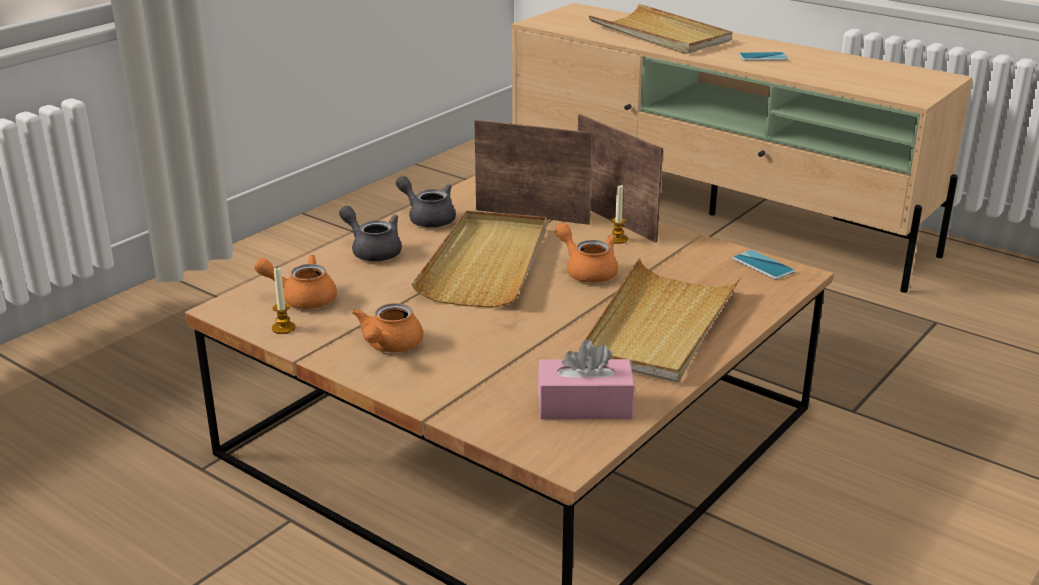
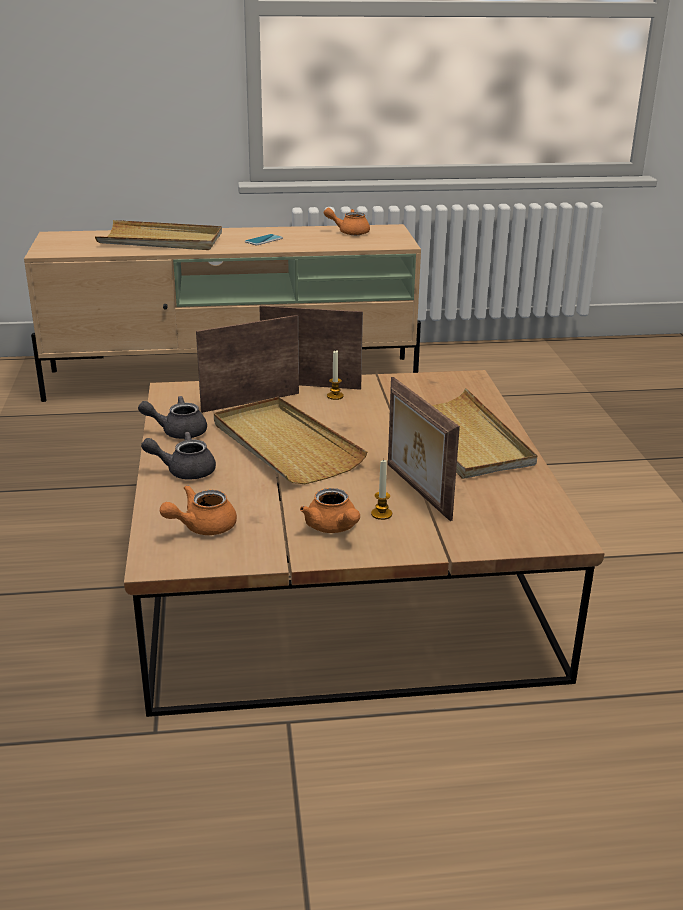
camera: 45 degrees left, 0 degrees up
(283, 328) = (233, 553): candle -> candle (381, 514)
(515, 351) = (416, 491): none -> picture frame
(585, 405) = (515, 503): pink tissue box -> none
(587, 271) = (356, 423): orange teapot -> orange teapot (349, 232)
(763, 265) = (445, 380): phone -> none

